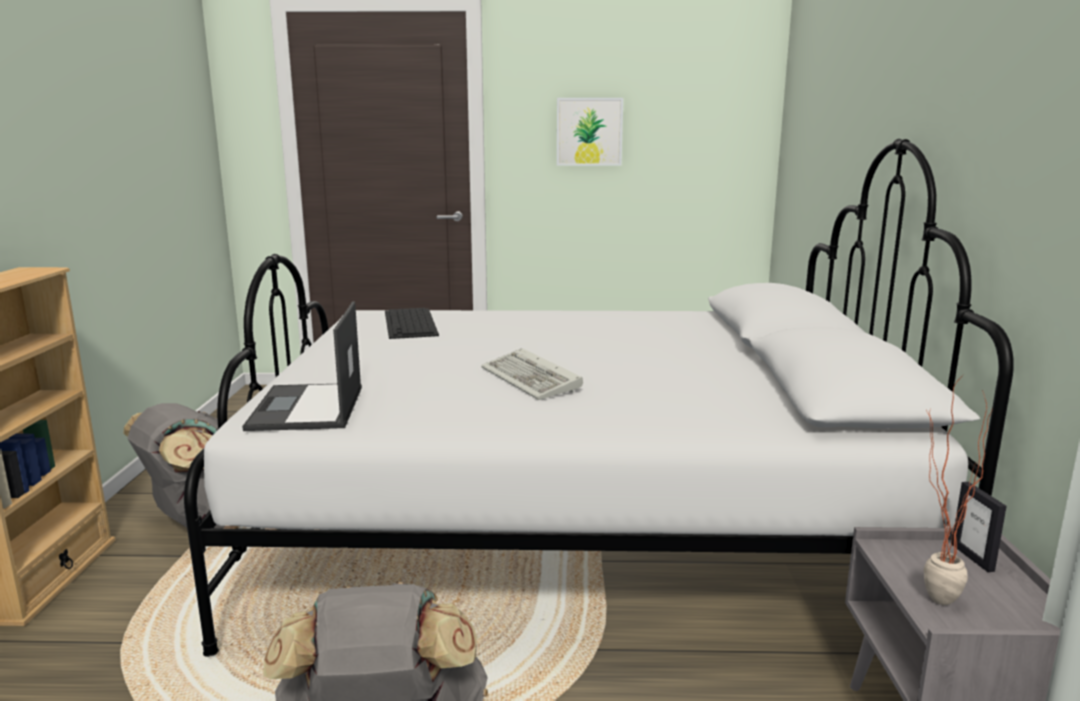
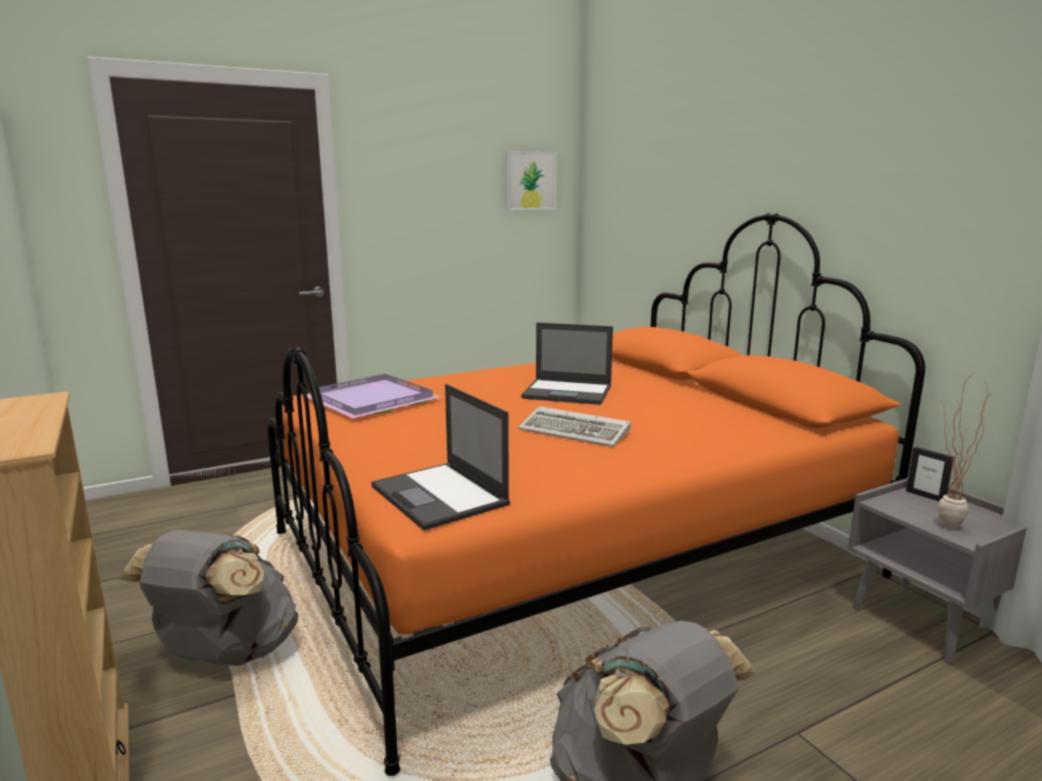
camera: 30 degrees left, 0 degrees up
(410, 323) = (374, 400): keyboard -> purple tray
(573, 527) = (567, 555): white bed -> orange bed
(589, 132) = (434, 206): picture -> picture (530, 181)
(602, 343) = (568, 392): none -> laptop

